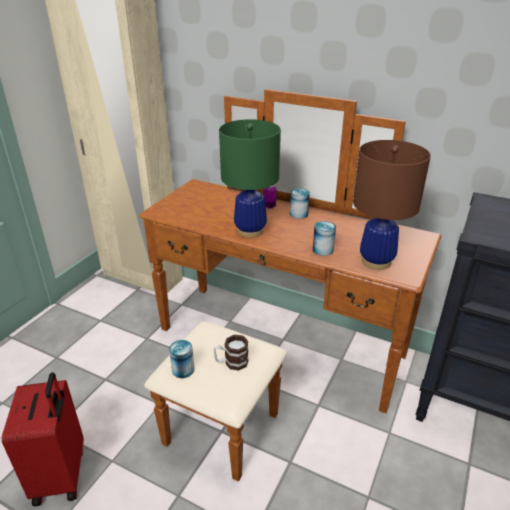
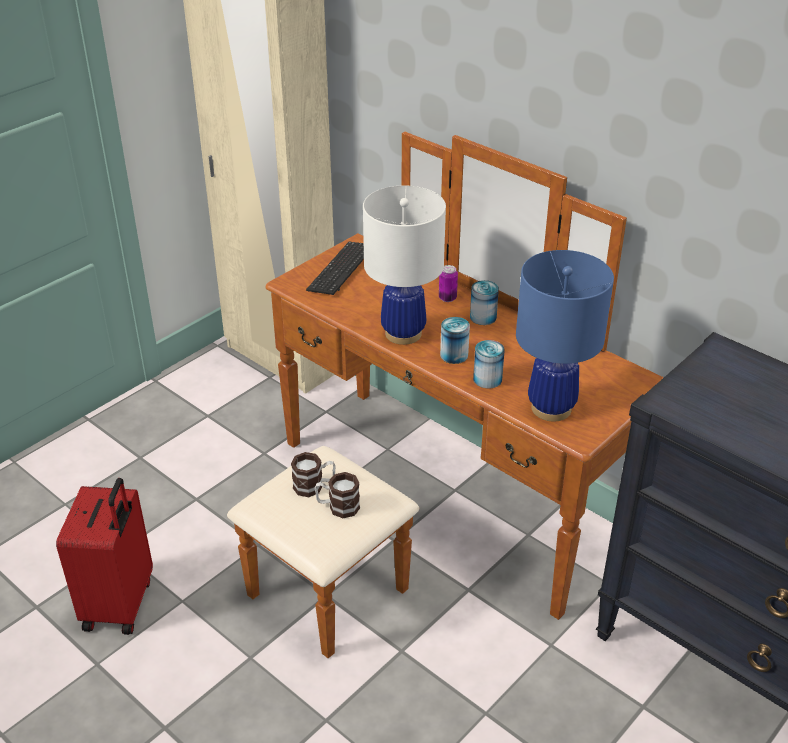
camera: 15 degrees right, 5 degrees up
(183, 369) = (275, 504): can -> can (454, 355)
(190, 199) = (341, 269): none -> keyboard
(208, 350) = (314, 486): none -> mug
(250, 231) = (403, 334): green table lamp -> white table lamp
(376, 261) = (551, 408): brown table lamp -> blue table lamp

